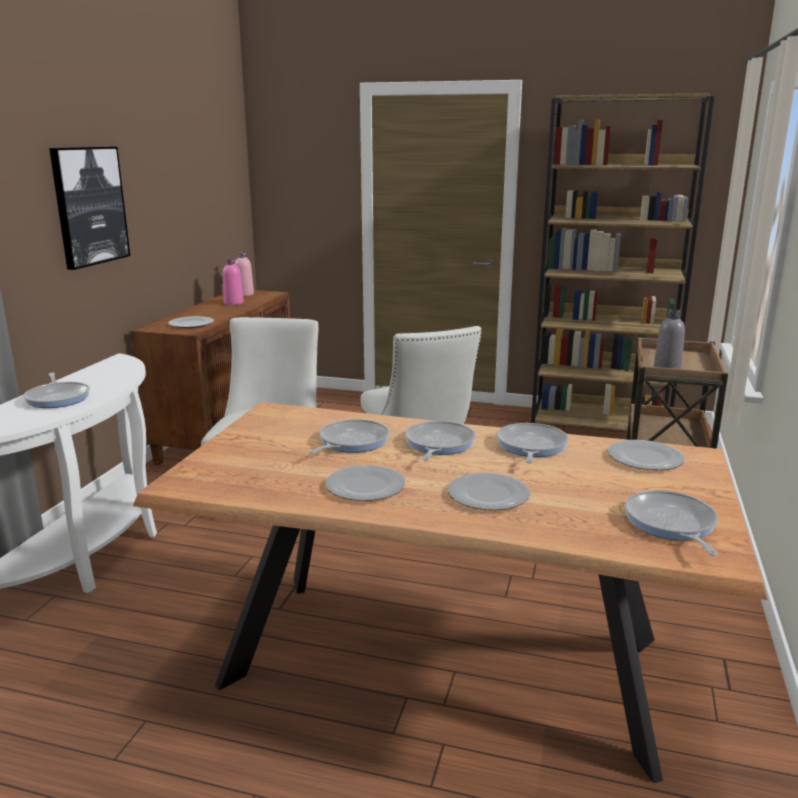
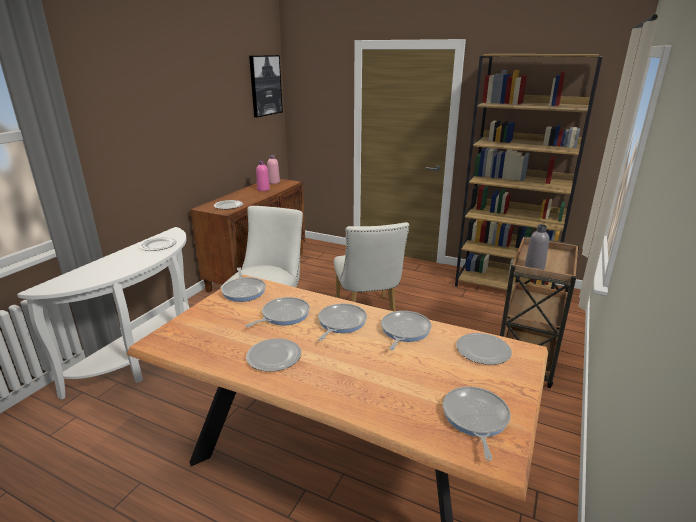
camera: 10 degrees right, 5 degrees up
(58, 398) = (121, 261): frying pan -> frying pan (244, 291)
(89, 206) = (159, 131): picture -> picture (265, 85)
(489, 495) = (354, 374): plate -> plate (158, 245)

